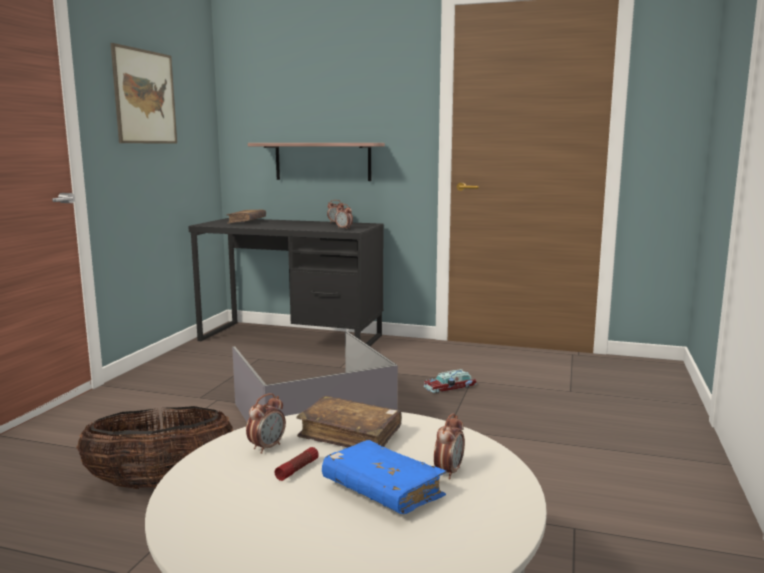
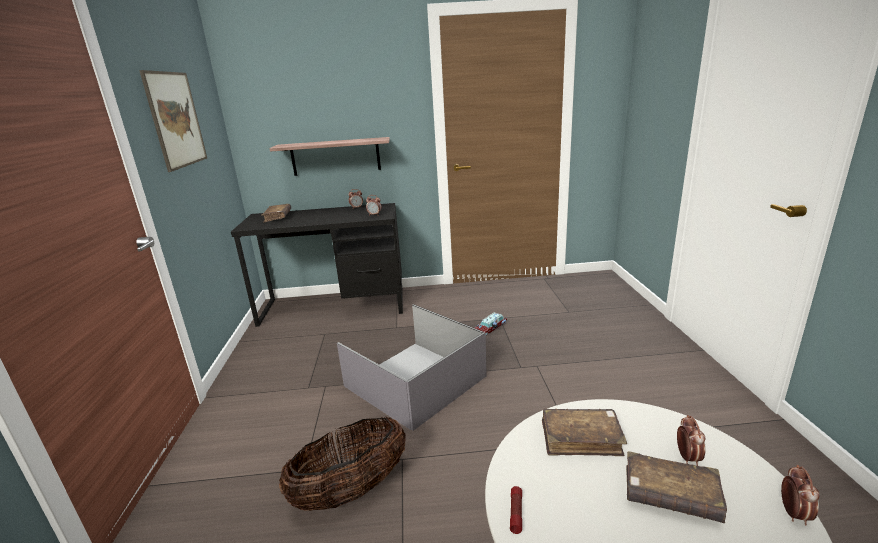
camera: 20 degrees left, 10 degrees up
(267, 447) = (538, 476): alarm clock -> alarm clock (793, 513)
(297, 469) = (589, 494): flashlight -> flashlight (516, 513)
(382, 490) = (670, 496): blue book -> brown book

